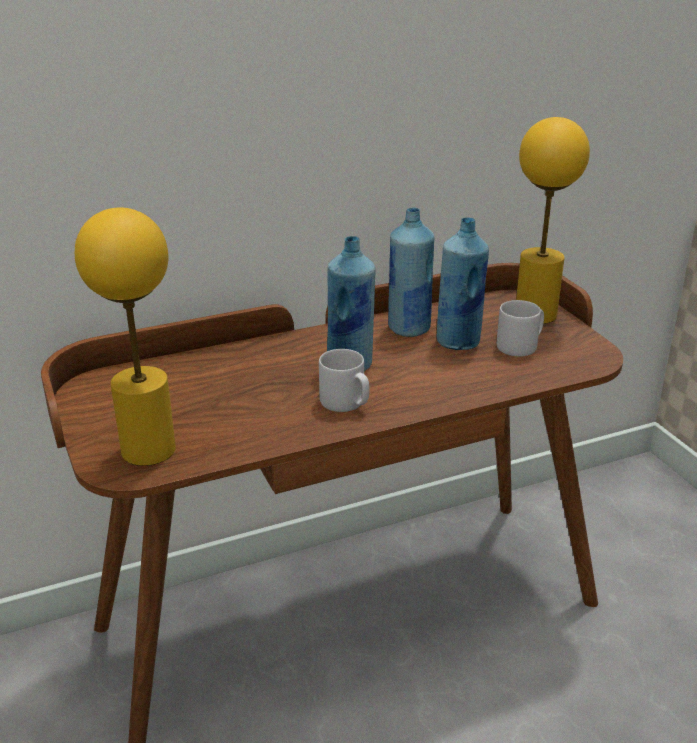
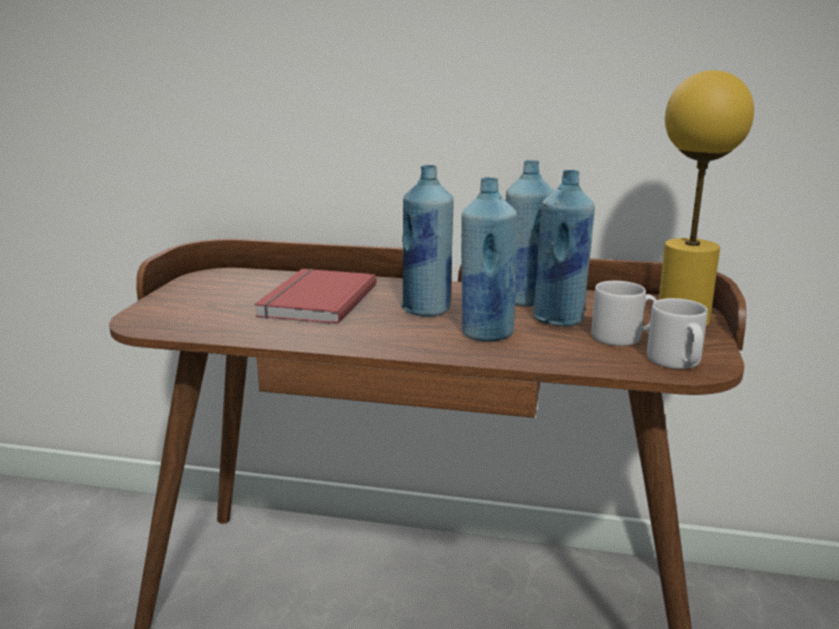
camera: 35 degrees right, 10 degrees down
(148, 450) = (178, 318): yellow table lamp -> none
(241, 386) = (314, 300): none -> red book
(346, 403) = (376, 332): grey mug -> grey mug (676, 362)
(428, 375) = (486, 334): none -> blue bottle

